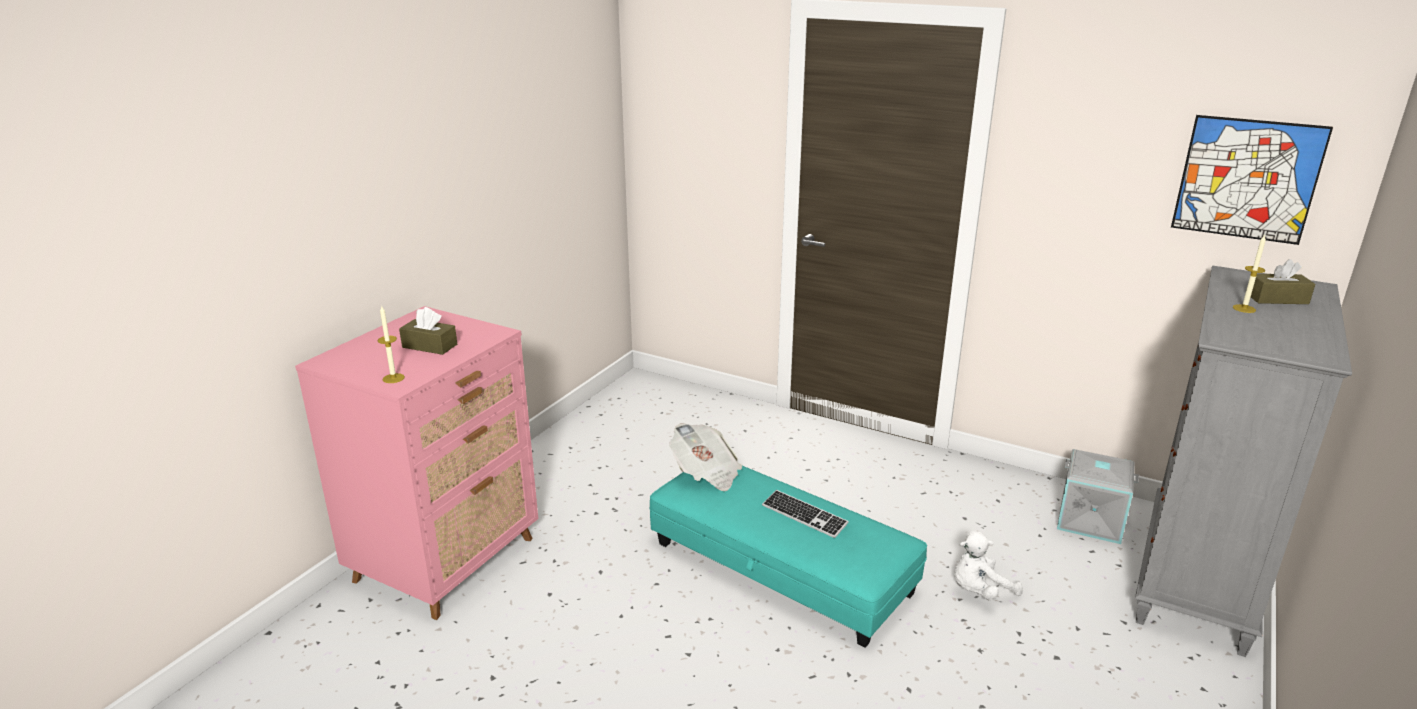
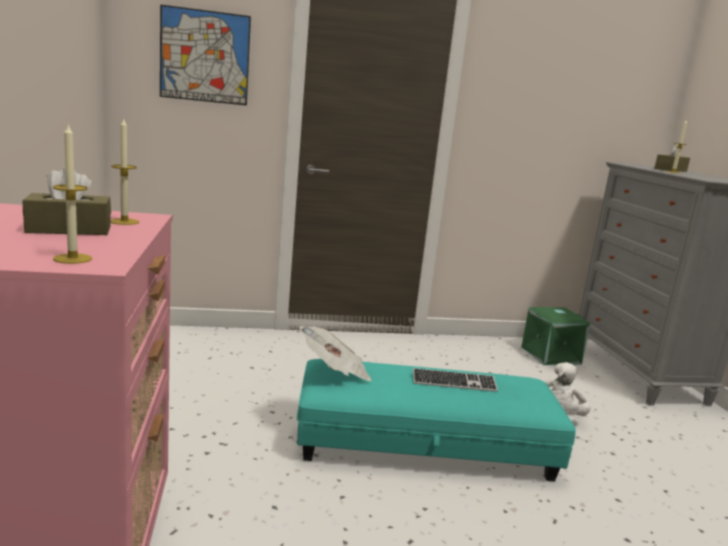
camera: 40 degrees left, 10 degrees down
(474, 338) = (124, 221): none -> candle
(1091, 519) = (550, 355): grey storage box -> green storage box
(1247, 179) = (617, 105): picture -> picture (205, 56)

